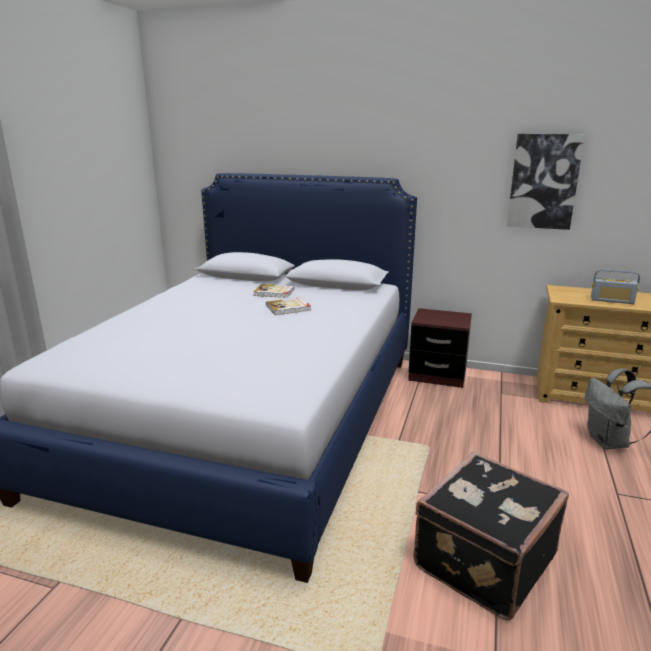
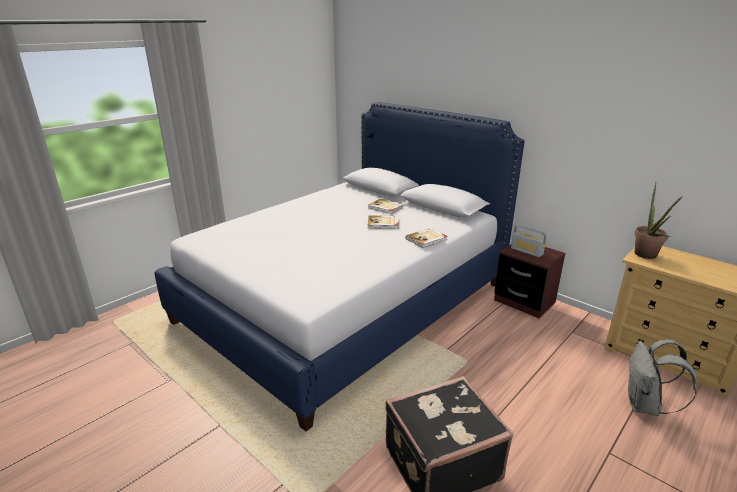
camera: 25 degrees right, 5 degrees up
(353, 315) = (427, 239): none -> book
(543, 181) = (649, 139): picture -> none
(566, 296) = (647, 256): none -> potted plant
(612, 300) = (693, 270): radio -> radio (526, 251)

